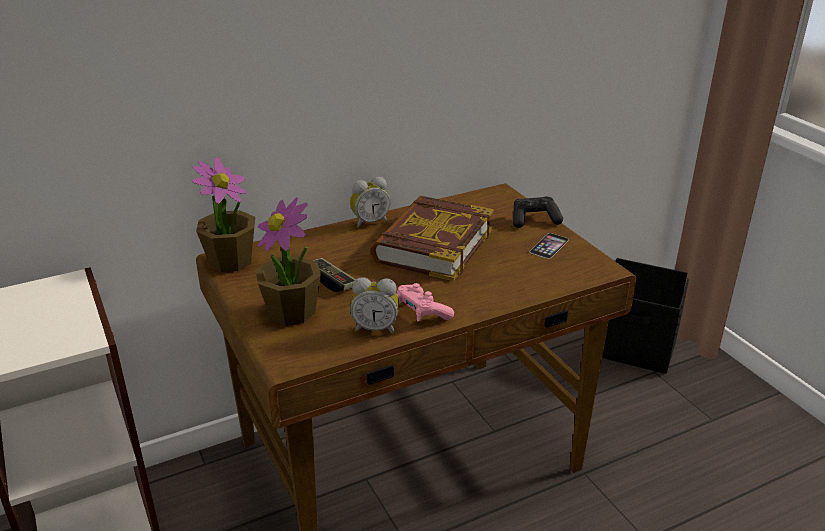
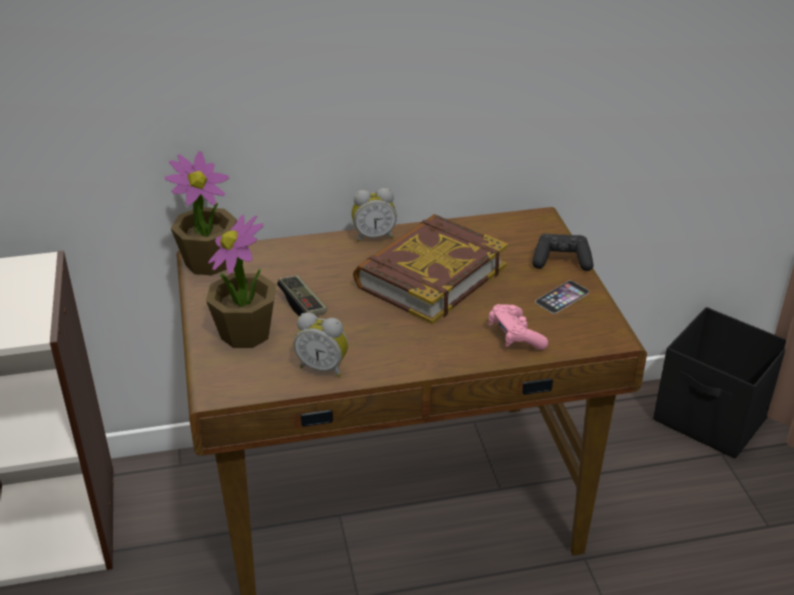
camera: 15 degrees right, 5 degrees up
(421, 312) = (380, 356): pink game controller -> pink game controller (515, 336)

